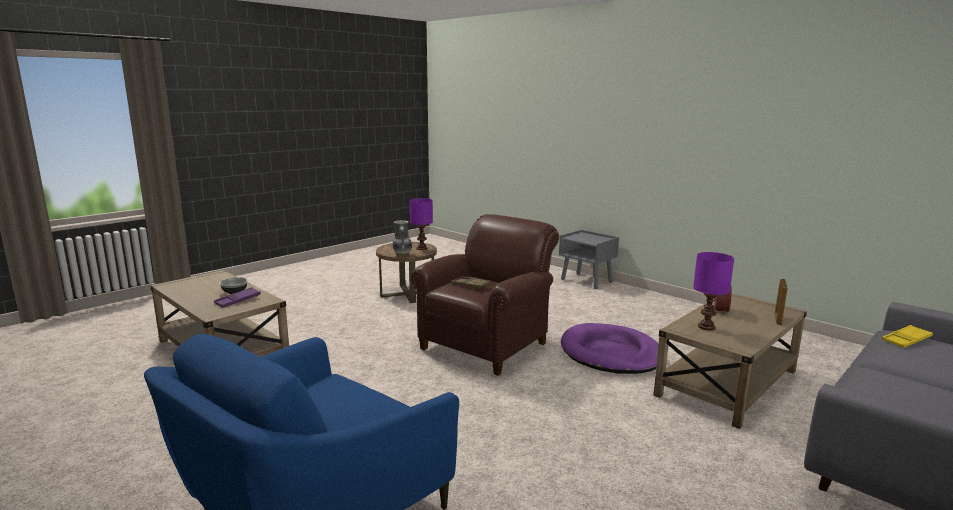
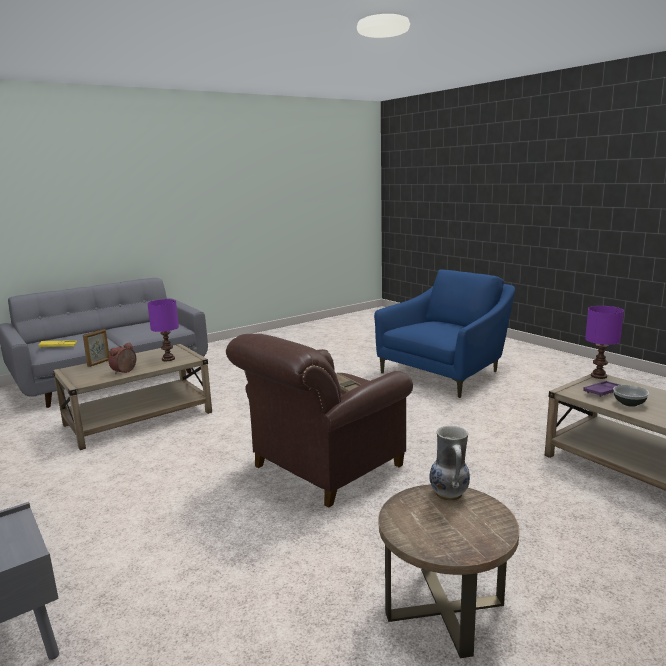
camera: 170 degrees left, 0 degrees up
(422, 248) = (411, 519): purple table lamp -> purple table lamp (599, 376)
(611, 353) = (197, 450): purple dog bed -> none

